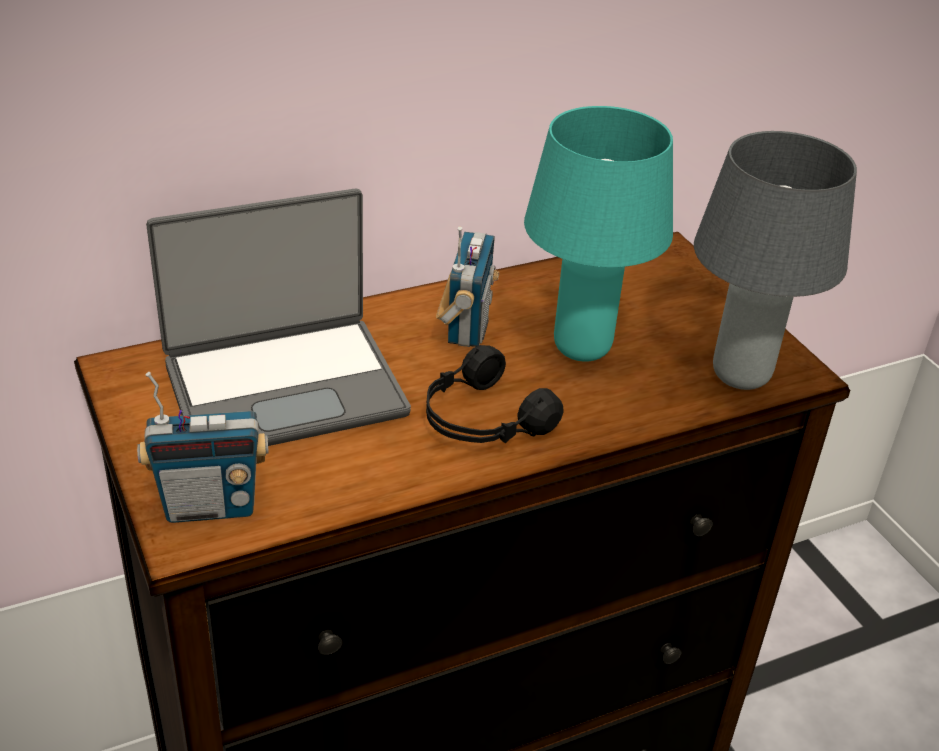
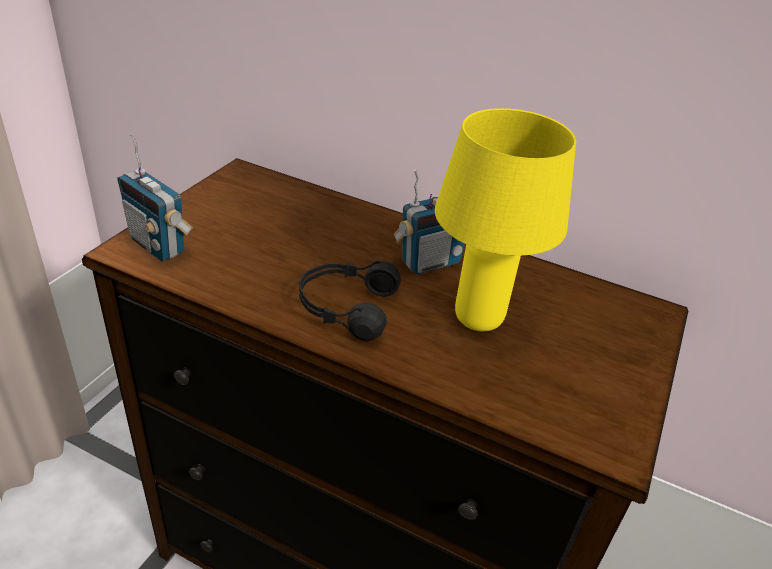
camera: 50 degrees right, 0 degrees up
(284, 386) = (287, 224): laptop -> none
(583, 349) = (478, 320): turquoise table lamp -> yellow table lamp
(742, 377) = (561, 416): grey table lamp -> none

